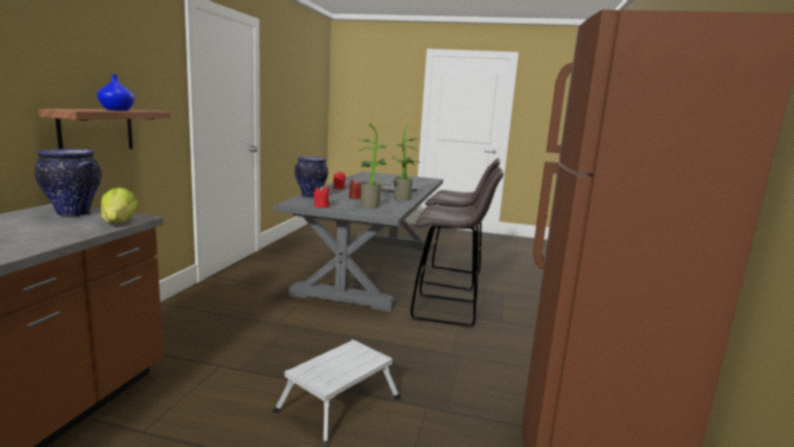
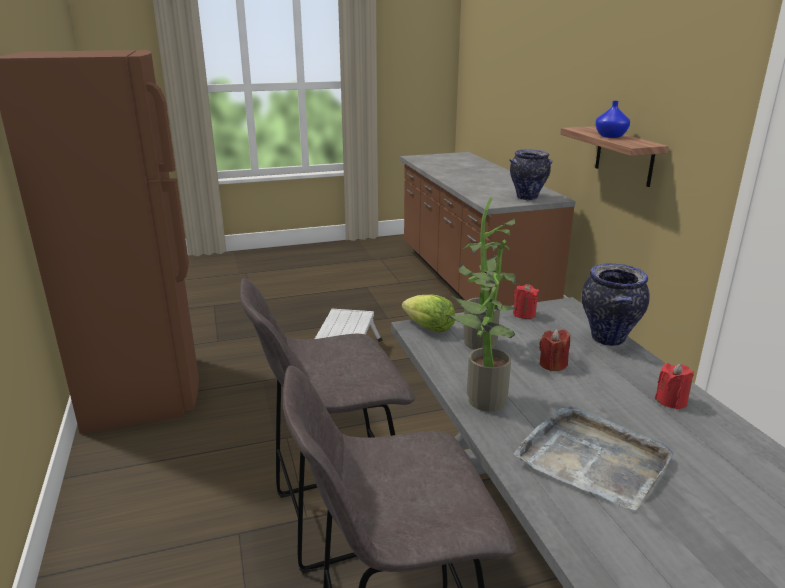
camera: 150 degrees right, 10 degrees up
(119, 223) = (481, 199): lettuce -> lettuce (428, 328)

